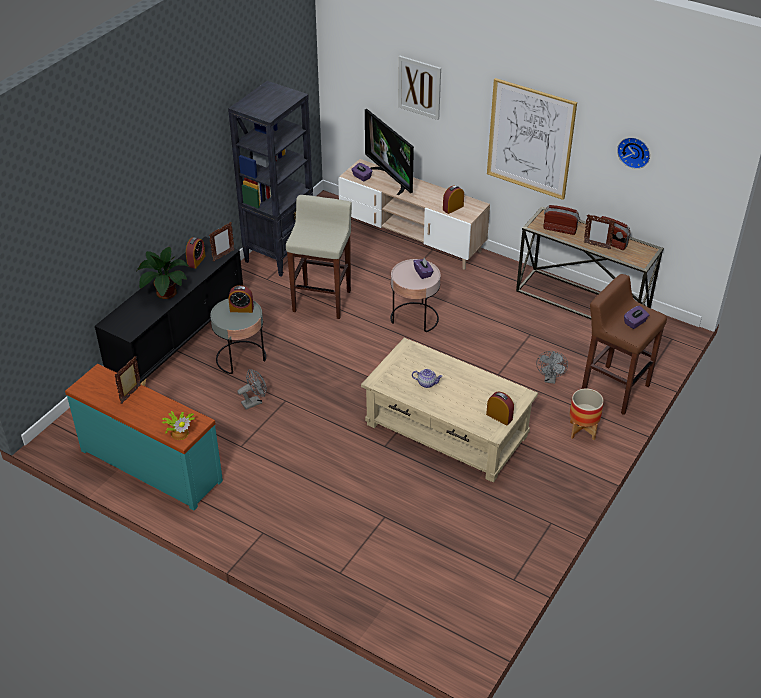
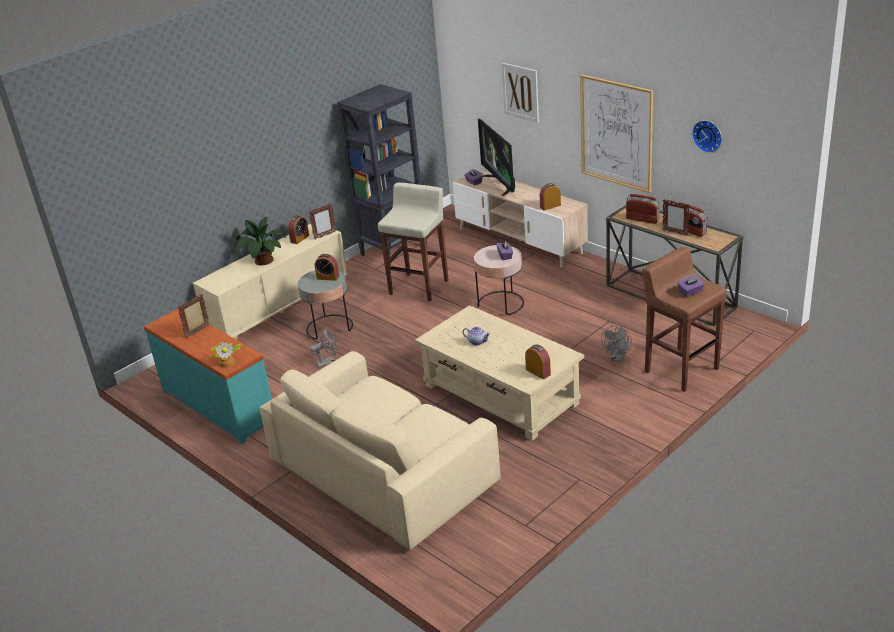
camera: 15 degrees right, 10 degrees down
(178, 338) = (280, 310): black cabinet -> beige cabinet
(356, 530) = (384, 471): none -> beige sofa
(582, 431) = (636, 403): planter -> none

